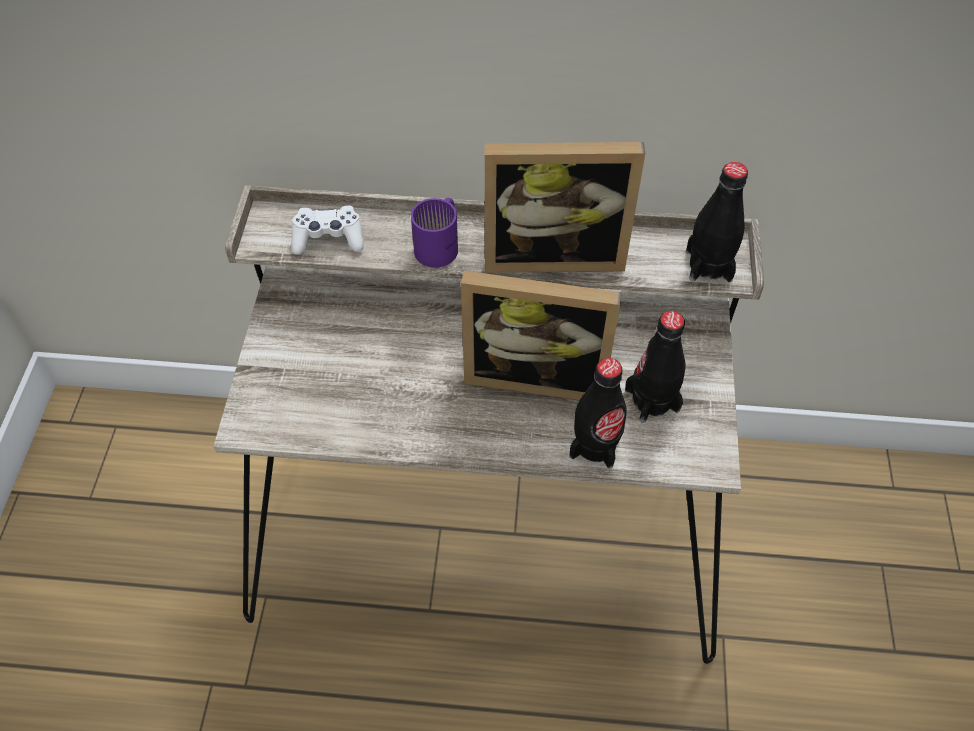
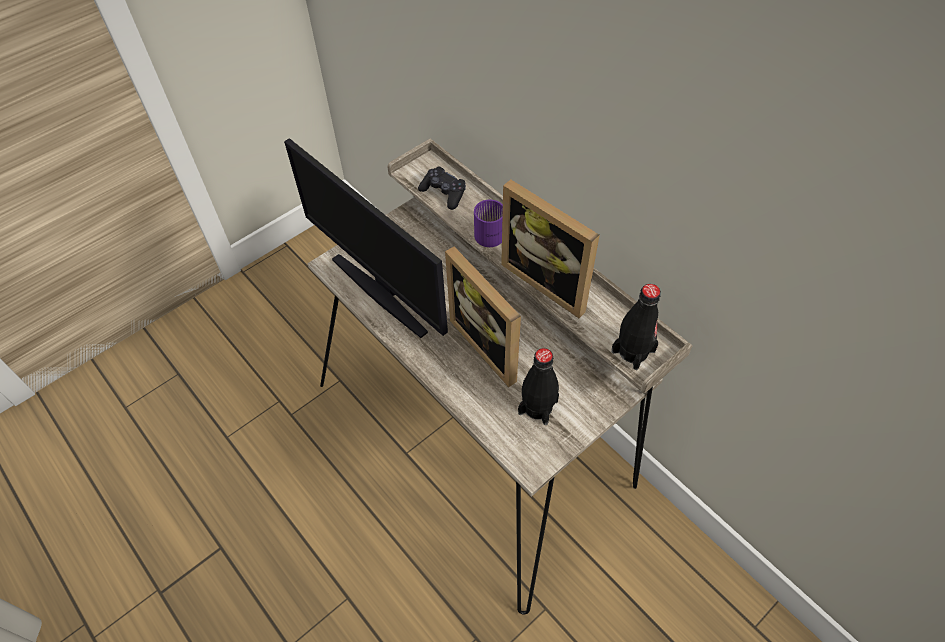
camera: 45 degrees right, 0 degrees up
(328, 239) = (444, 193): white game controller -> black game controller
(350, 410) = (381, 292): none -> monitor
(595, 445) = (479, 405): black bottle -> none

